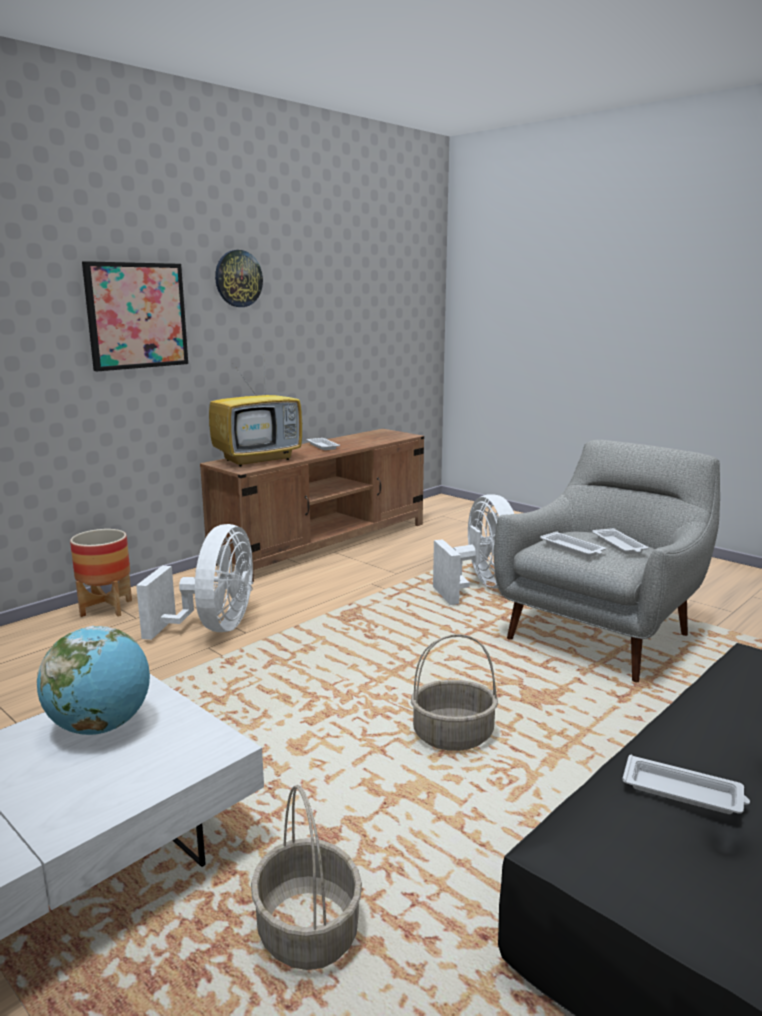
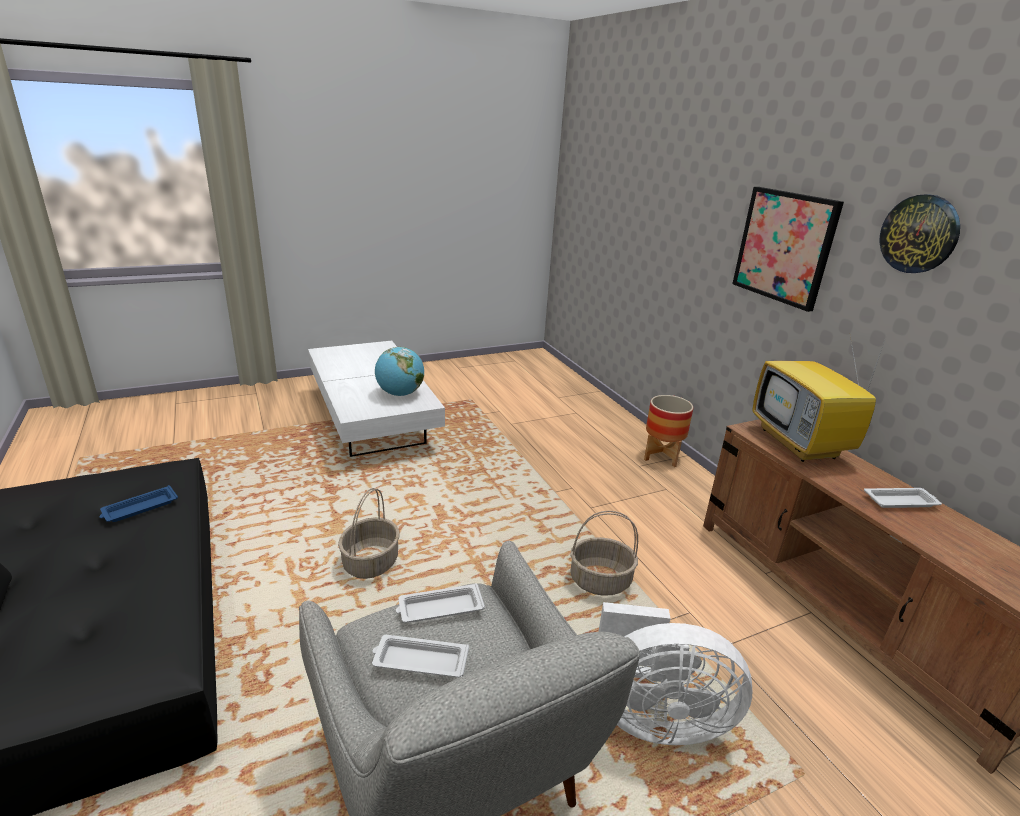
camera: 110 degrees right, 10 degrees up
(213, 627) = (606, 495): white fan -> none
(306, 930) = (287, 473): basket -> basket (600, 580)
(684, 792) = (139, 508): white tray -> blue tray

